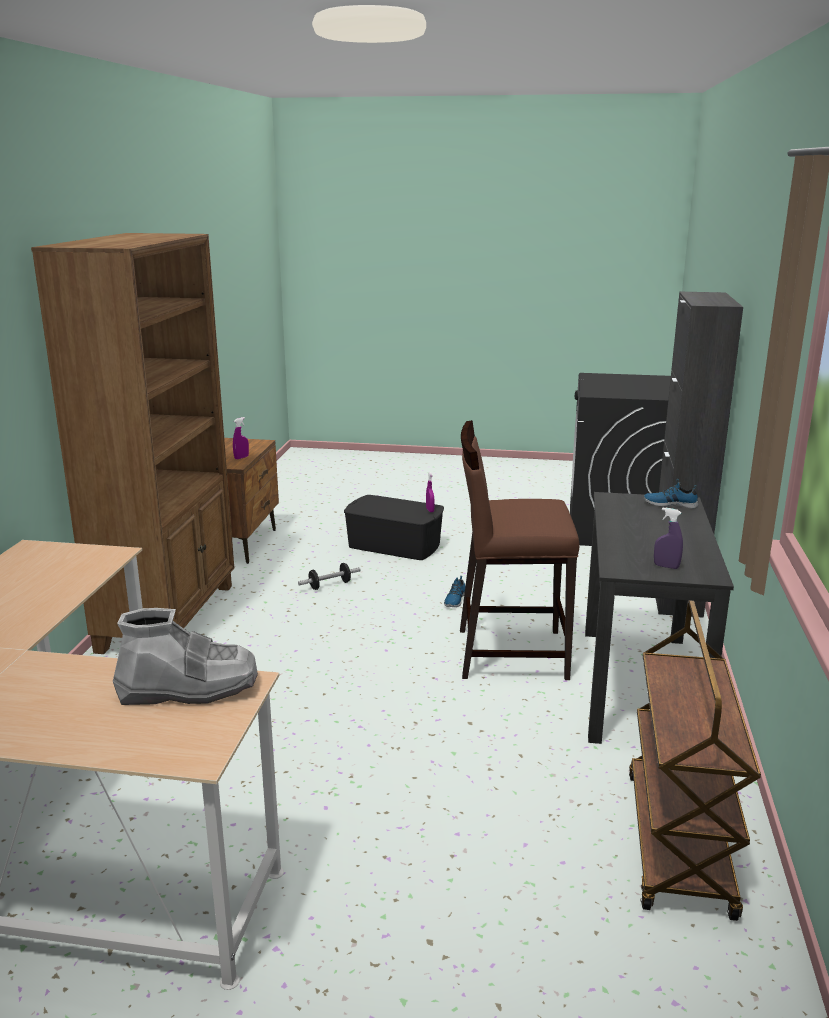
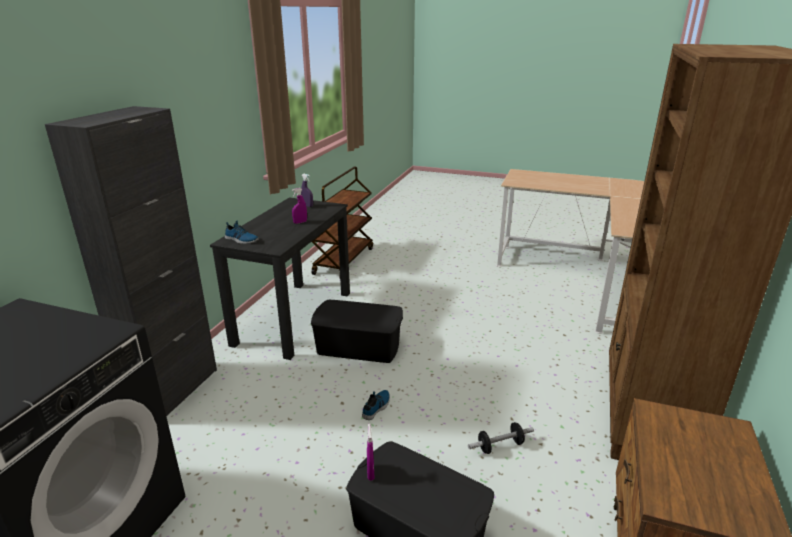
camera: 170 degrees left, 5 degrees up
(189, 688) = (532, 183): grey boot -> none
(241, 457) = (660, 436): purple spray bottle -> purple spray bottle (300, 222)
(510, 653) = (358, 347): brown stool -> black storage box

